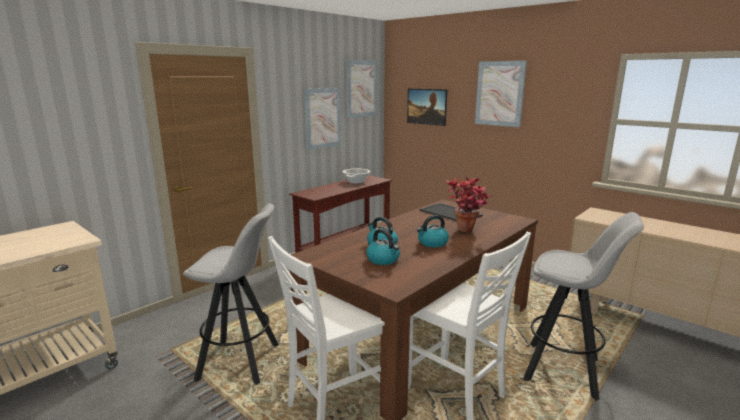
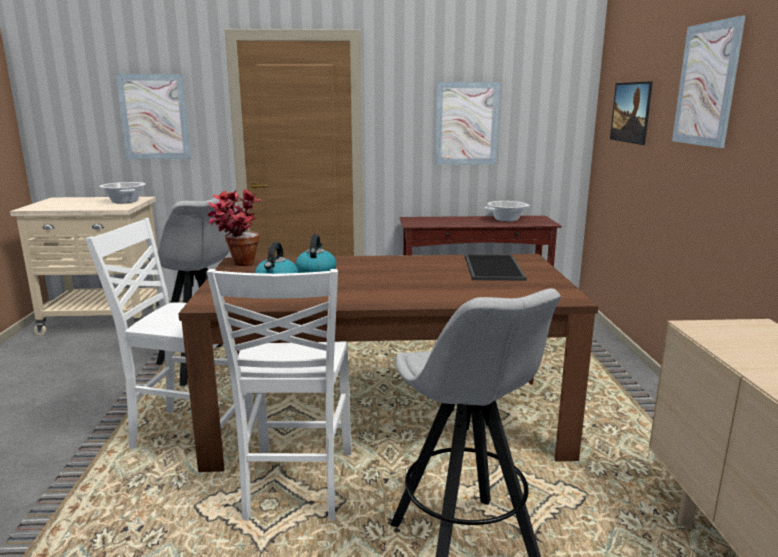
camera: 45 degrees right, 0 degrees up
(59, 233) = (125, 201): none -> cooking pot
(361, 89) = (546, 84): picture -> picture (154, 117)
(432, 243) = (367, 285): kettle -> none
(466, 232) = (442, 288): potted plant -> potted plant (237, 265)

